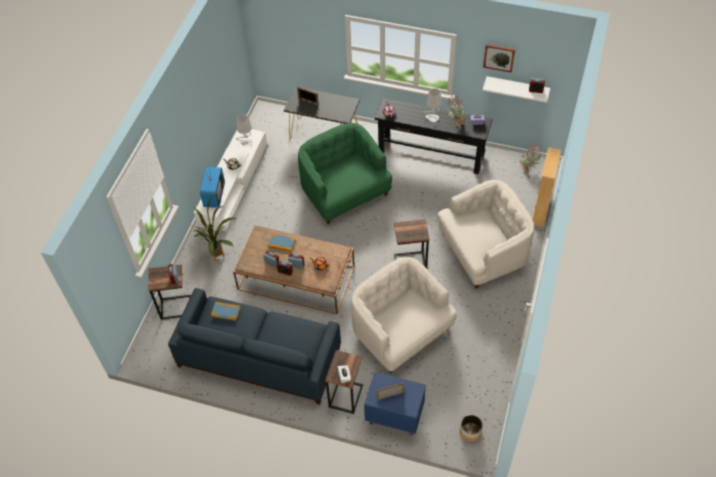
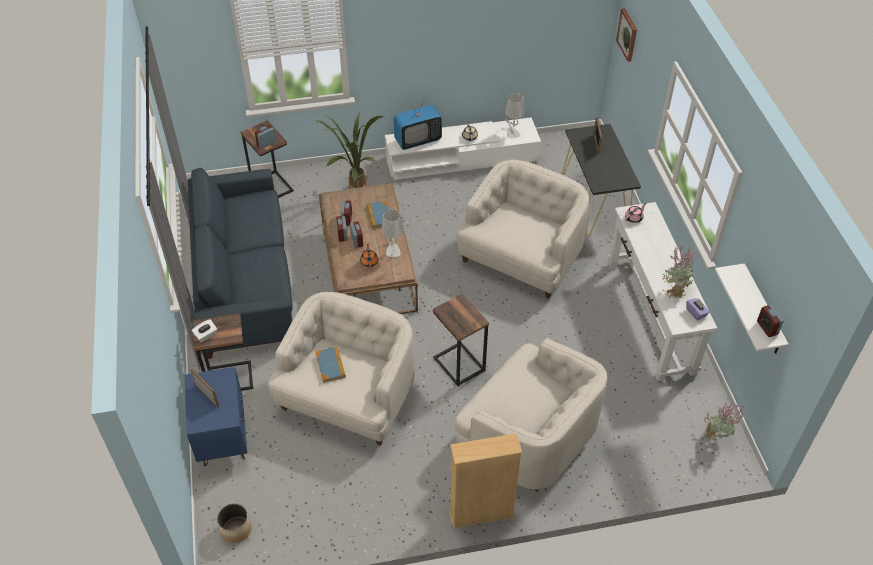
camera: 60 degrees right, 5 degrees down
(226, 311) = (259, 209): book -> book (330, 365)
(344, 192) = (521, 257): green armchair -> white armchair
(431, 154) = (650, 316): black console table -> white console table
(432, 118) = (662, 263): grey table lamp -> grey table lamp (393, 251)
(499, 57) = (762, 244): picture -> picture (628, 34)
(540, 211) = (648, 481): beige bookcase -> beige bookcase (481, 514)

